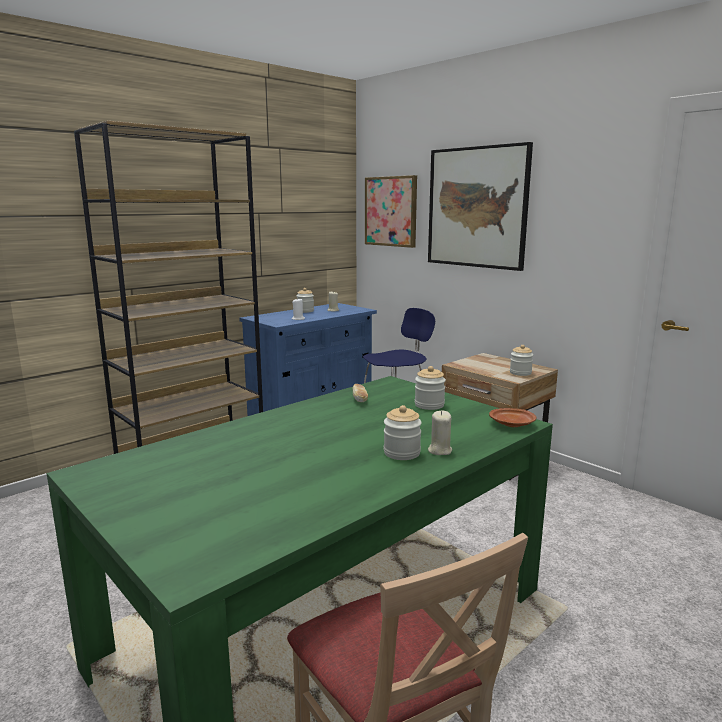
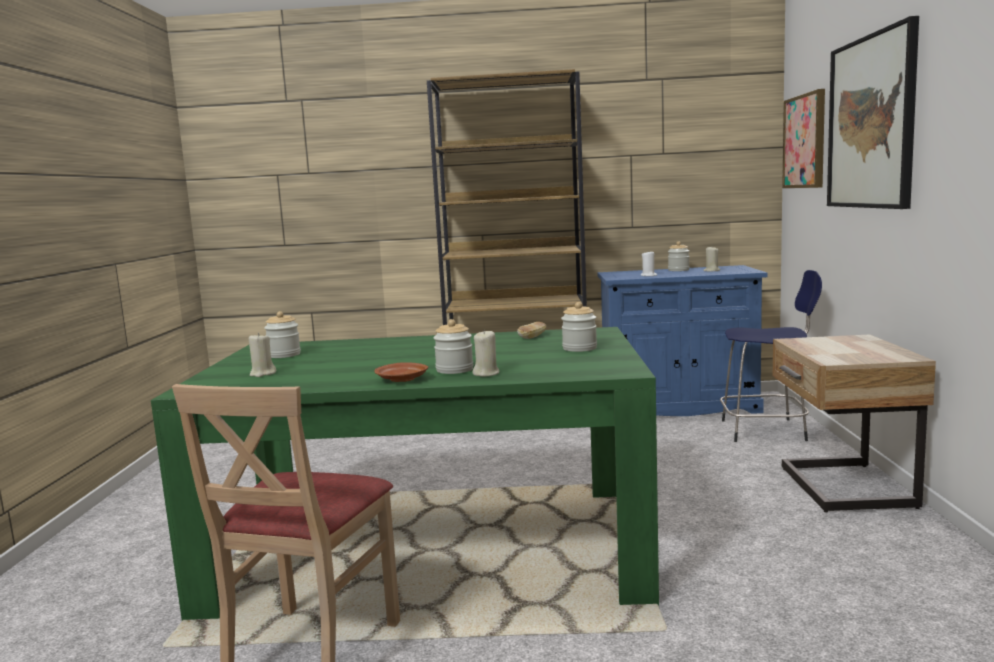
camera: 45 degrees right, 5 degrees down
(213, 515) = (262, 374): none -> beige candle
(512, 424) = (610, 371): brown plate -> brown plate (402, 380)
(520, 373) = (859, 357): jar -> jar (284, 355)

